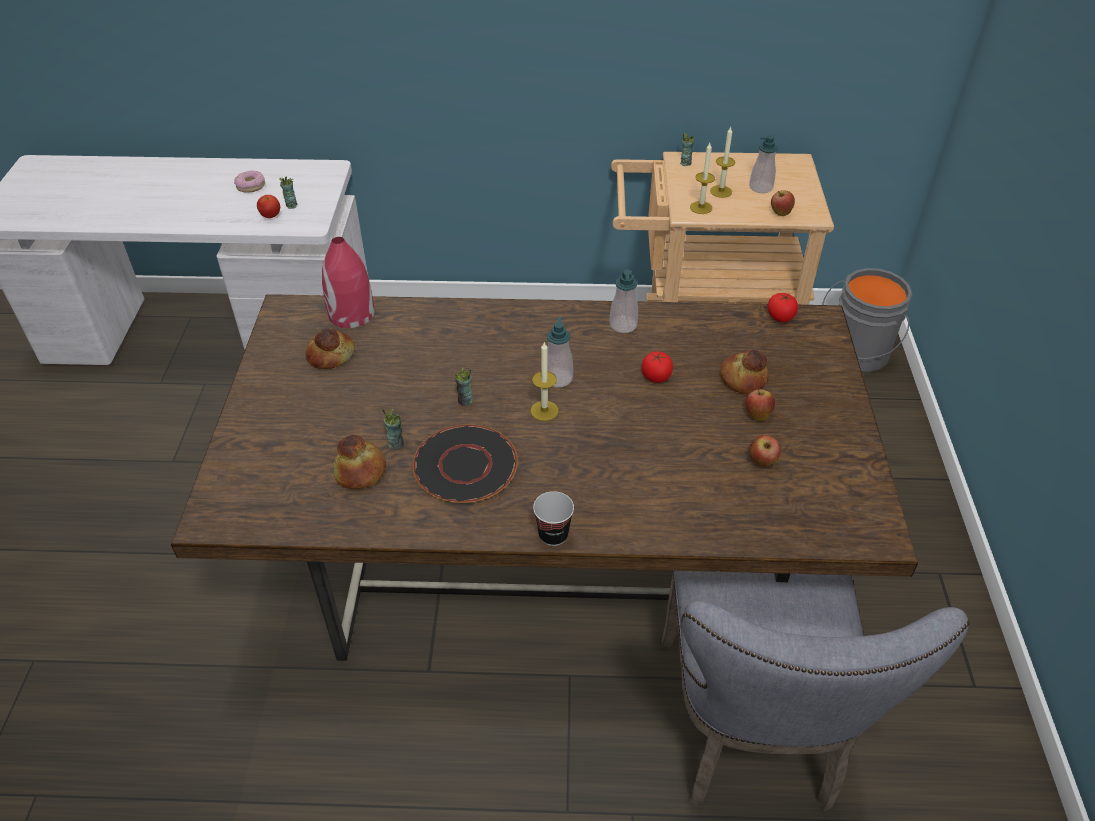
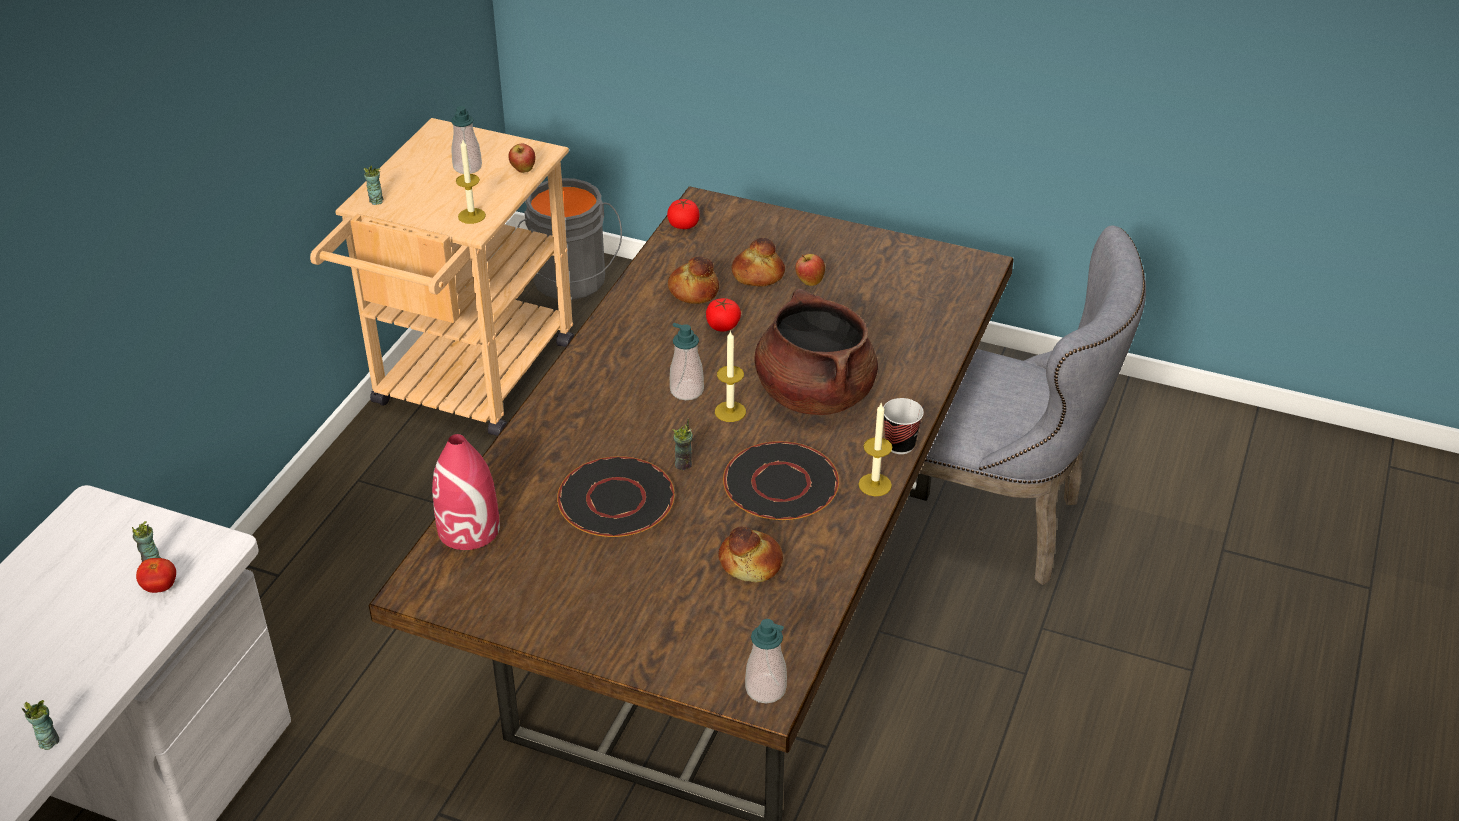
camera: 70 degrees left, 5 degrees down
(251, 186) = (57, 600): donut -> none
(330, 355) = (538, 559): bread -> bread (693, 291)
(396, 443) = (722, 529): cup -> cup (48, 741)
(409, 375) = (616, 499): none -> black plate
(595, 457) = (814, 394): none -> brown cooking pot
(623, 325) = (630, 326): soap dispenser -> soap dispenser (765, 689)
(721, 191) = (452, 194): candle -> candle (875, 485)
(762, 462) = (869, 297): apple -> none

